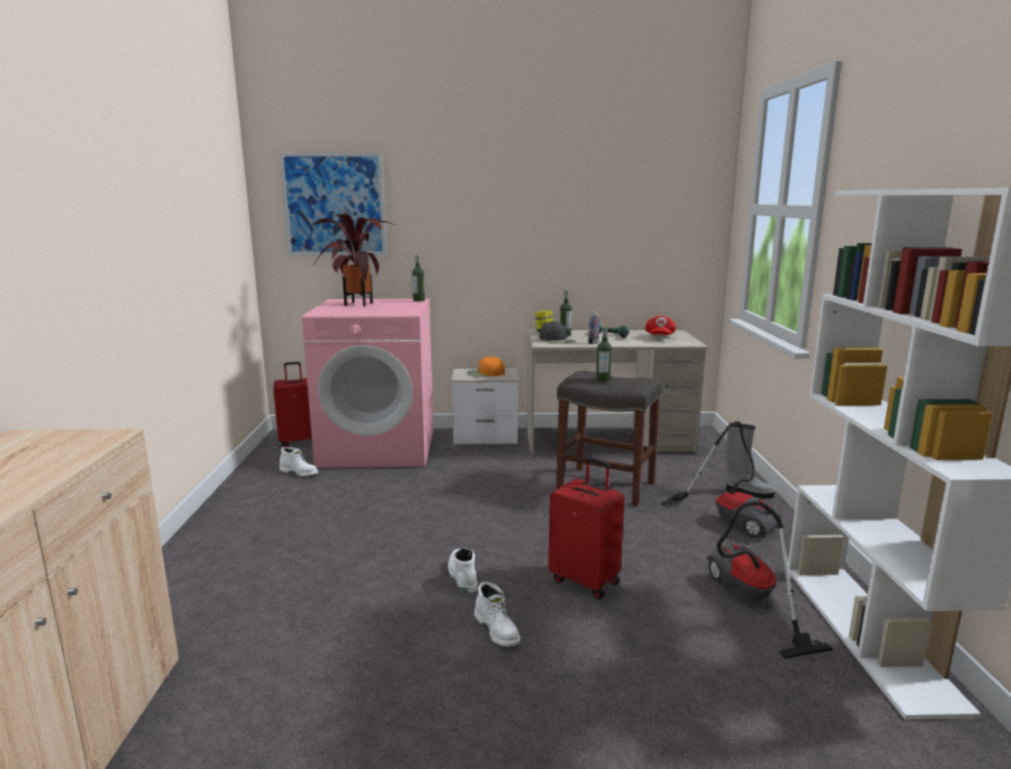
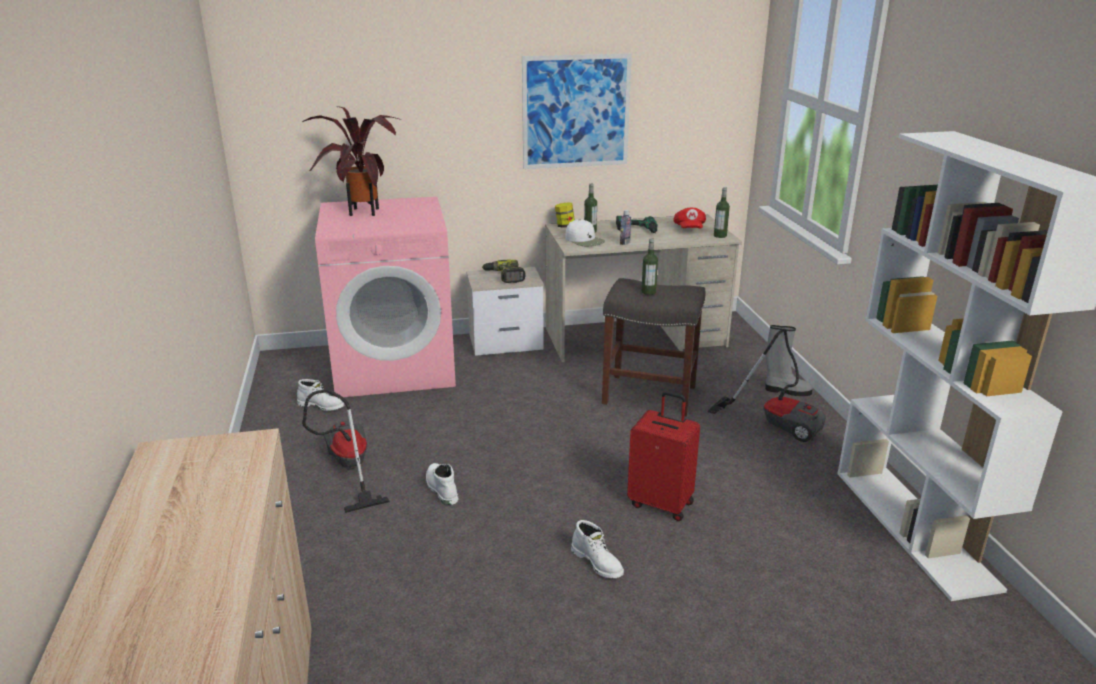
camera: 10 degrees left, 10 degrees up
(299, 441) = (301, 365): red suitcase -> none
(334, 204) = (321, 93): picture -> picture (576, 112)
(419, 300) = (428, 201): bottle -> bottle (720, 236)
(462, 576) = (544, 511): white boot -> white boot (441, 488)
(485, 373) = (504, 276): orange cap -> power drill
(557, 340) = (585, 240): black cap -> white cap
(749, 601) = (810, 508): vacuum cleaner -> vacuum cleaner (347, 468)

